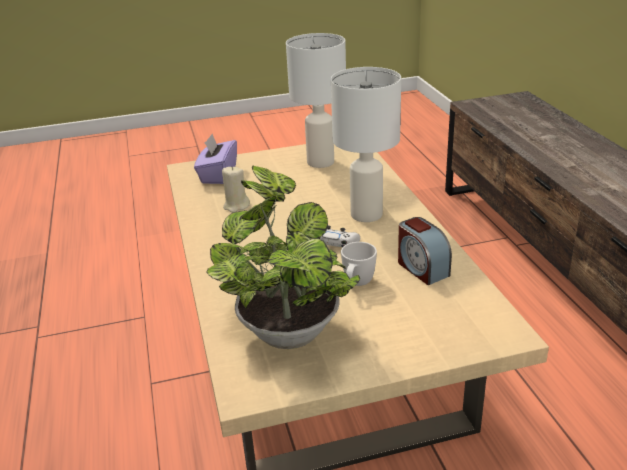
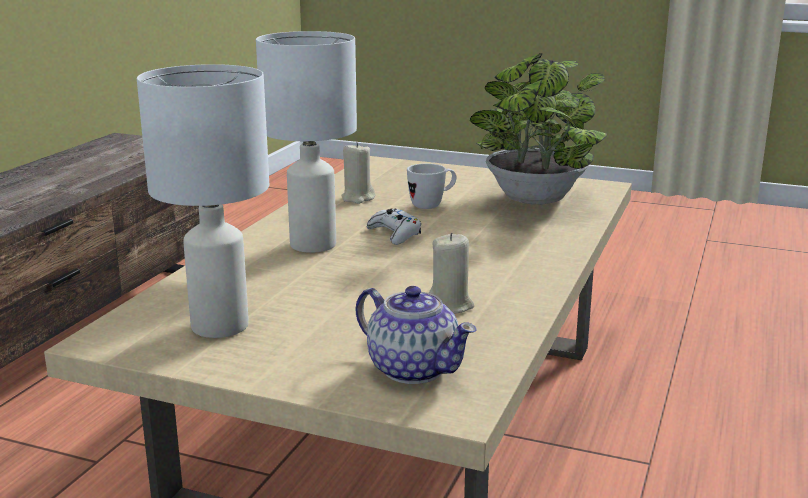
camera: 145 degrees left, 10 degrees down
(218, 175) = (413, 368): purple tissue box -> teapot
(422, 268) = (358, 198): alarm clock -> beige candle

